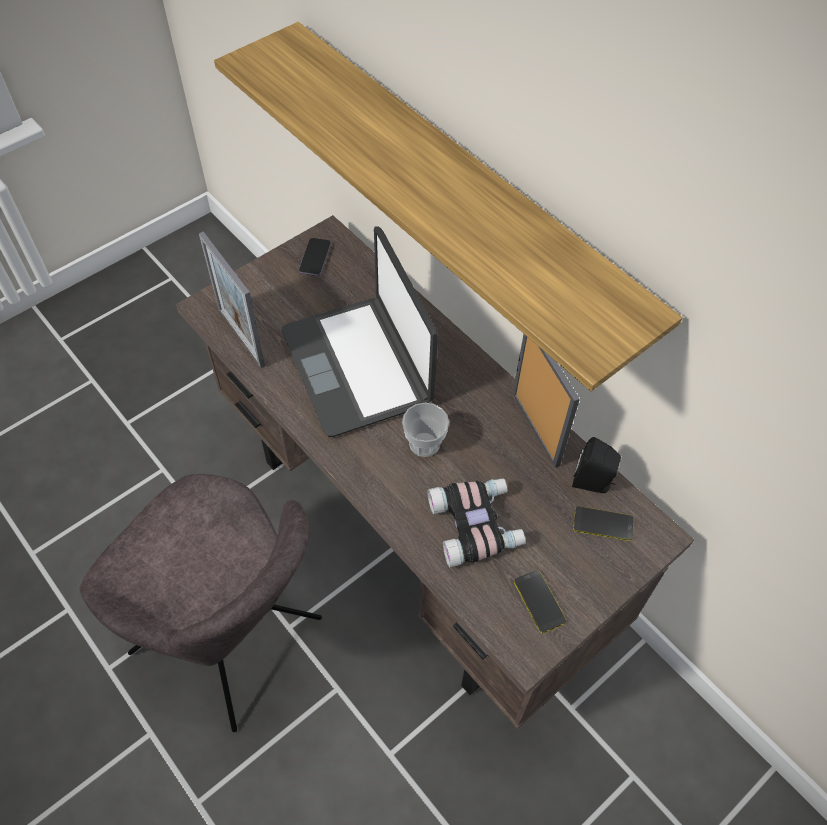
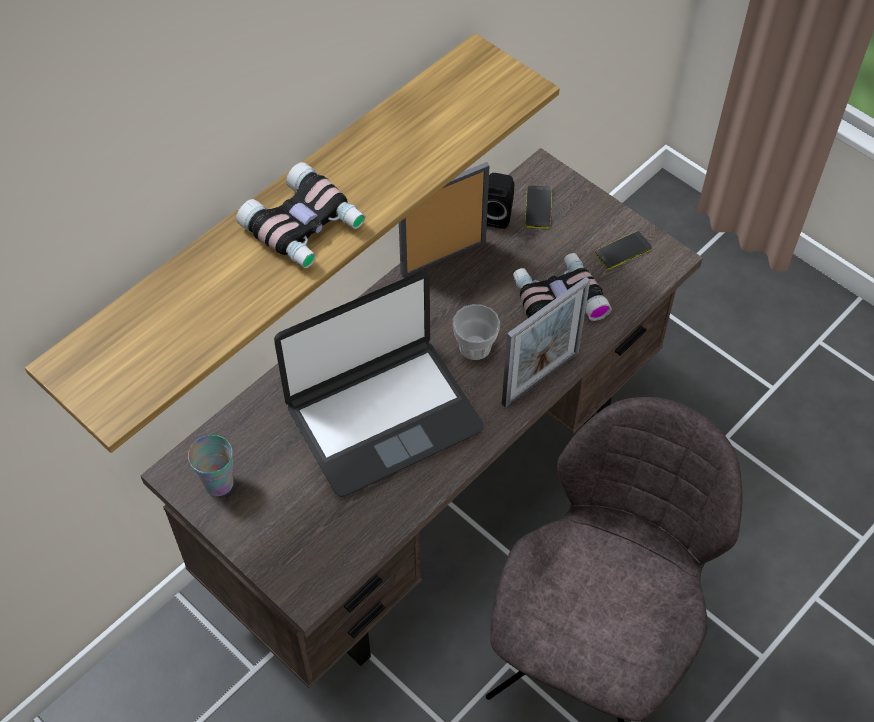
camera: 95 degrees left, 0 degrees up
(241, 337) = (353, 543): picture frame -> picture frame (540, 378)
(315, 258) = (218, 483): phone -> cup
(409, 168) = (305, 227): none -> binoculars

